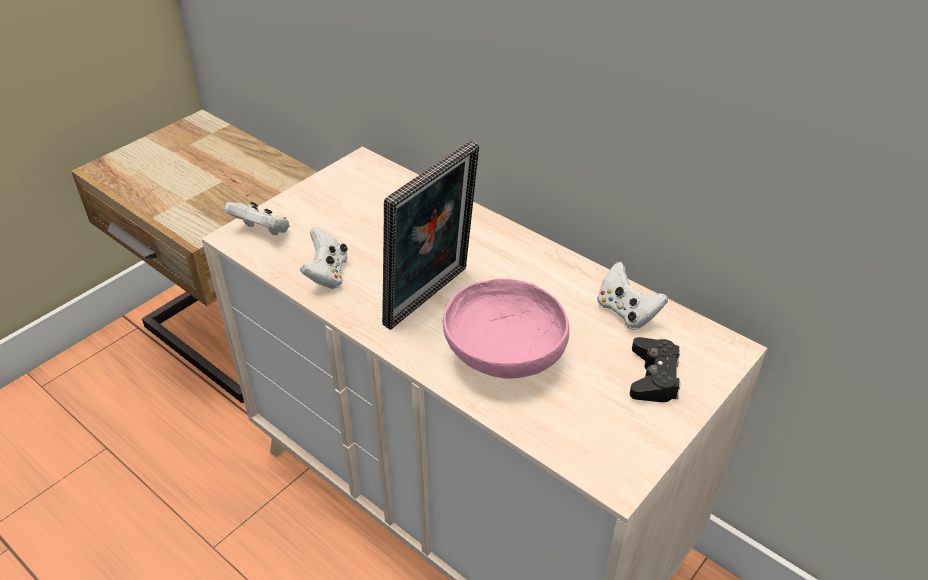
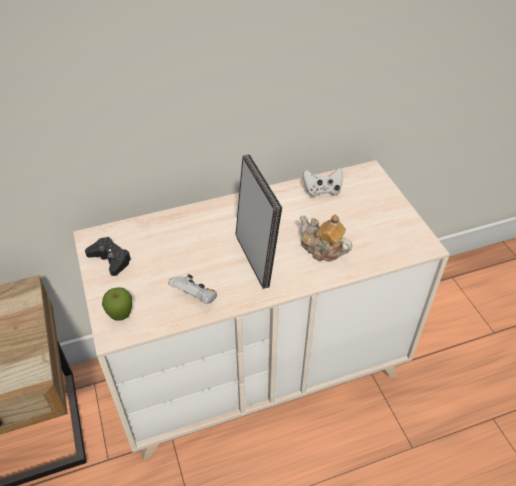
camera: 60 degrees left, 5 degrees up
(262, 231) = (121, 317): white game controller -> apple
(503, 355) = (322, 249): pink bowl -> teapot
(654, 377) = (371, 203): black game controller -> black game controller (110, 259)

